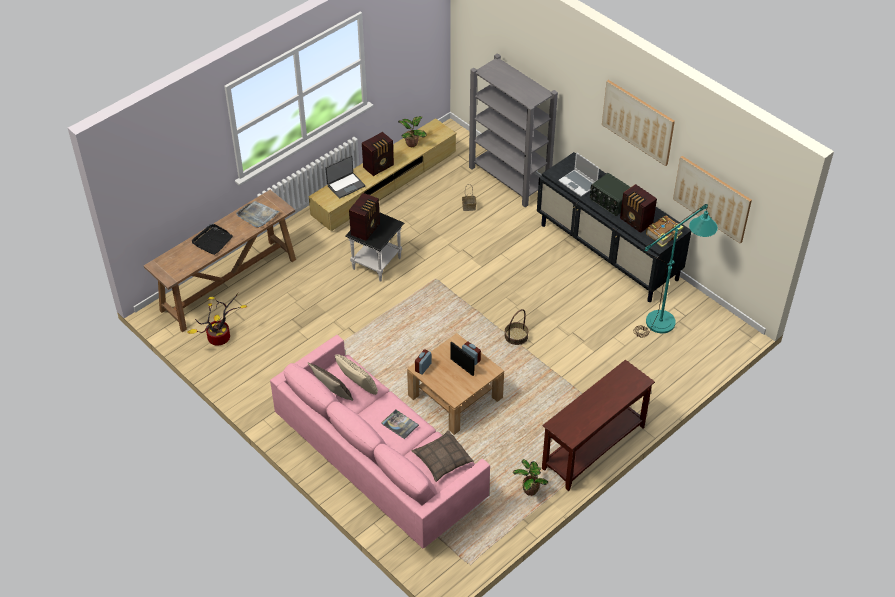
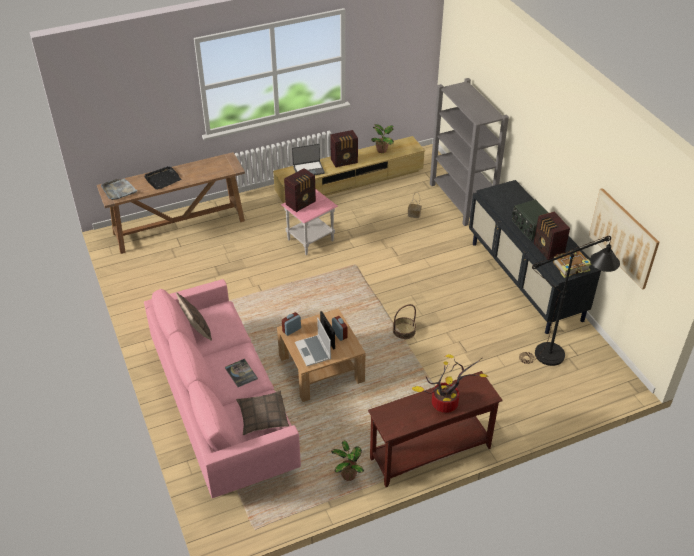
camera: 20 degrees right, 5 degrees down
(218, 339) = (146, 267): potted plant -> potted plant (444, 405)
(257, 215) = (211, 169): grey tray -> grey tray (119, 190)
(357, 387) = (222, 330): beige pillow -> none
(377, 263) = (311, 240): black side table -> pink side table
(578, 184) = (507, 206): laptop -> laptop (313, 351)
(638, 122) = (569, 150): picture -> none
(667, 319) = (558, 353): turquoise floor lamp -> black floor lamp

